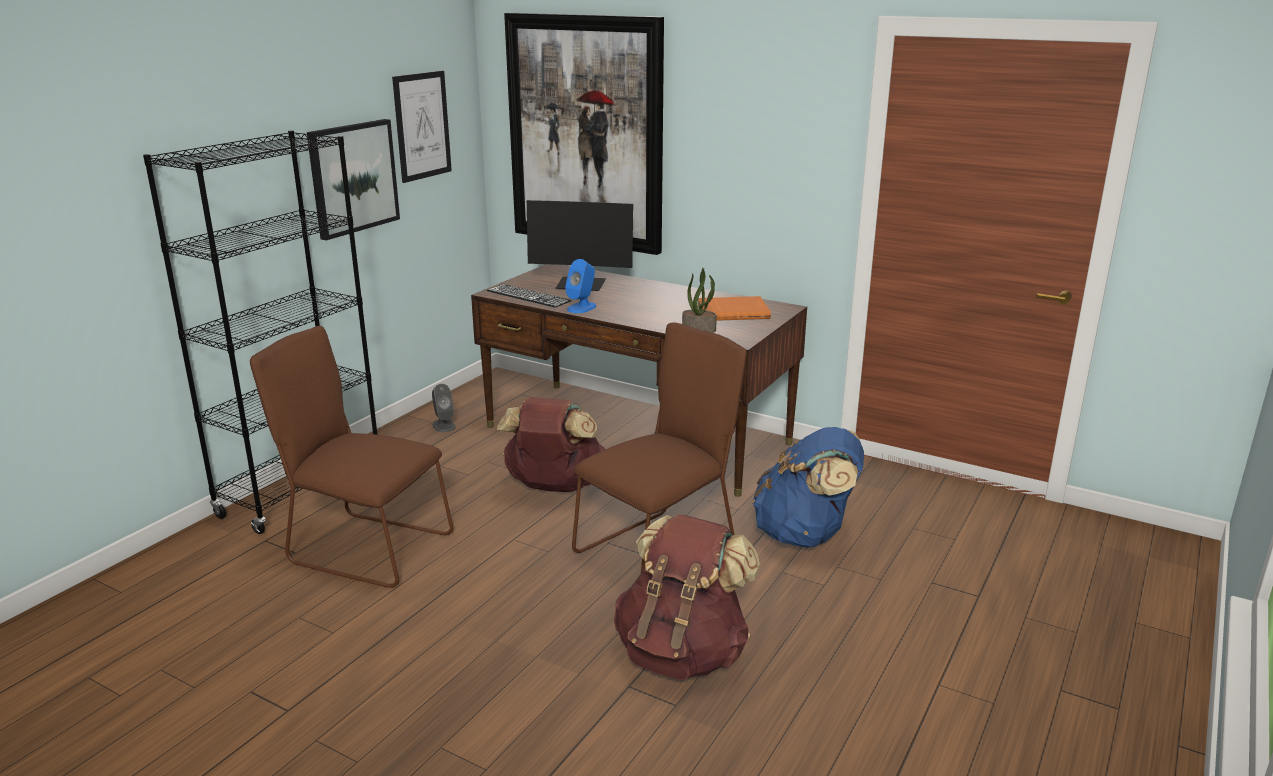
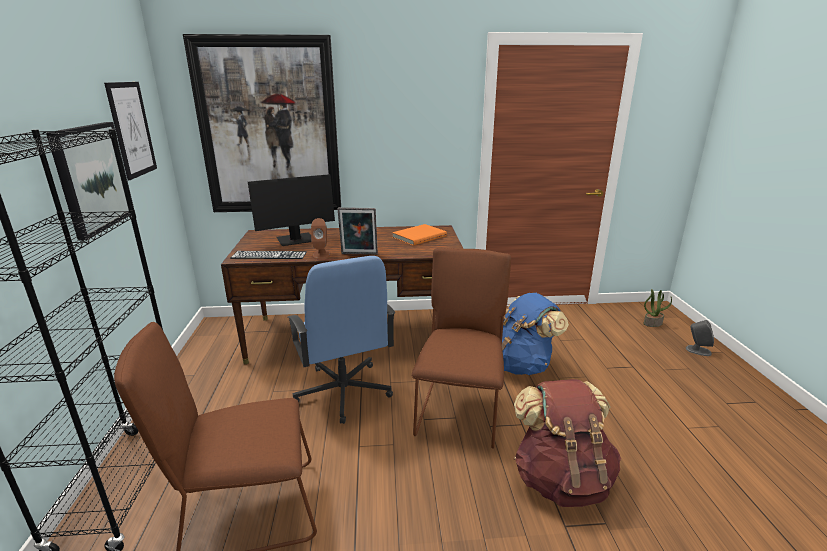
camera: 35 degrees left, 0 degrees up
(443, 425) = (207, 374): grey speaker -> grey speaker (698, 350)
(554, 487) = (343, 392): brown backpack -> blue office chair
(582, 307) = (321, 255): blue speaker -> brown speaker
(623, 316) = (359, 254): none -> picture frame
(699, 329) = (419, 251): potted plant -> potted plant (652, 323)

